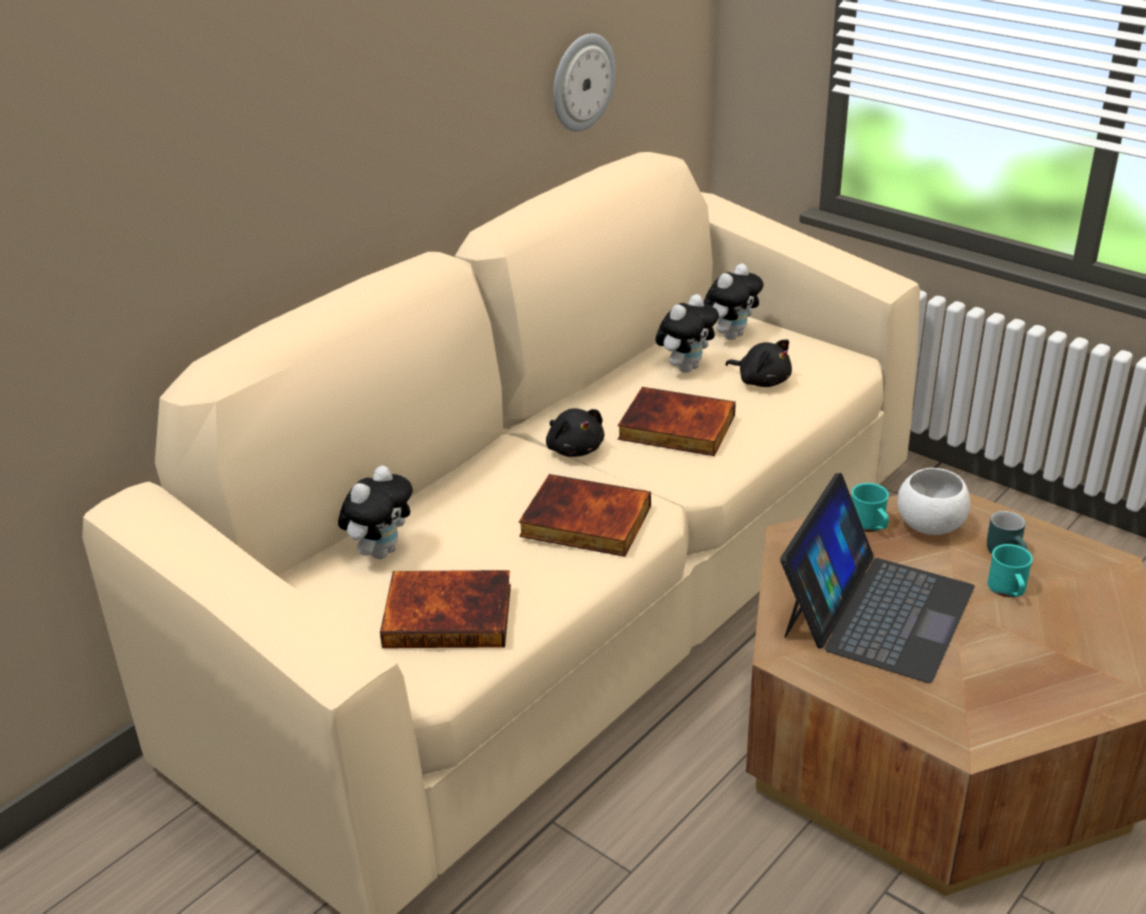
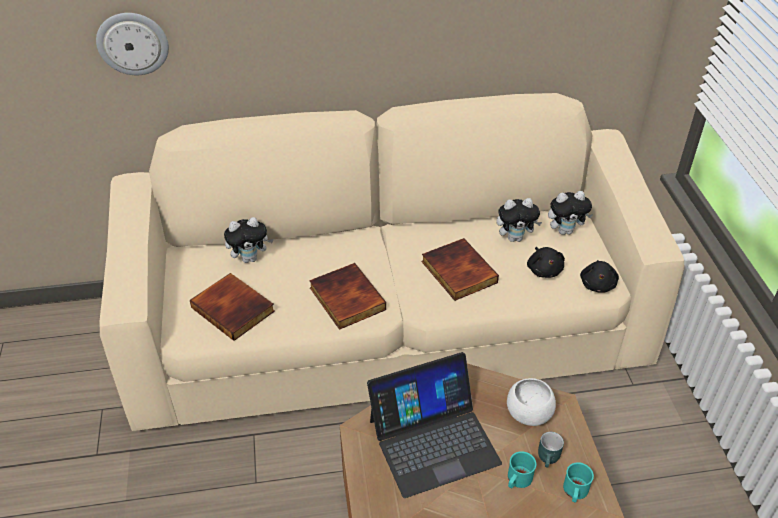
camera: 40 degrees right, 10 degrees up
(574, 449) = (395, 254): black plush toy -> black plush toy (597, 284)
(582, 82) = (517, 38): wall clock -> wall clock (133, 43)
(870, 525) = (497, 392): turquoise mug -> turquoise mug (575, 492)

